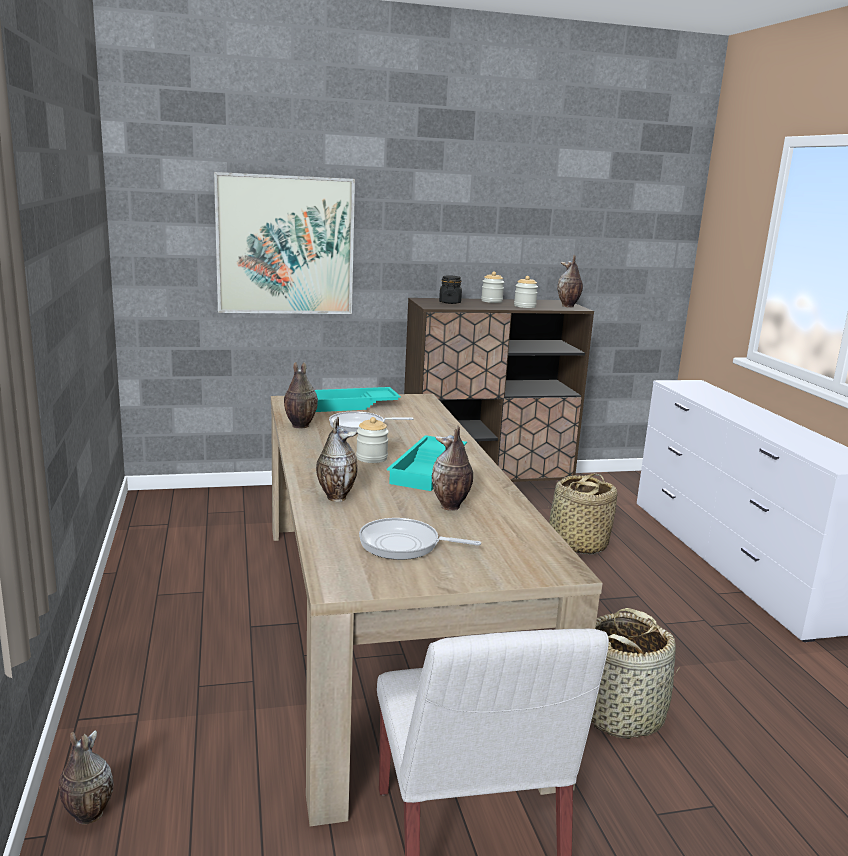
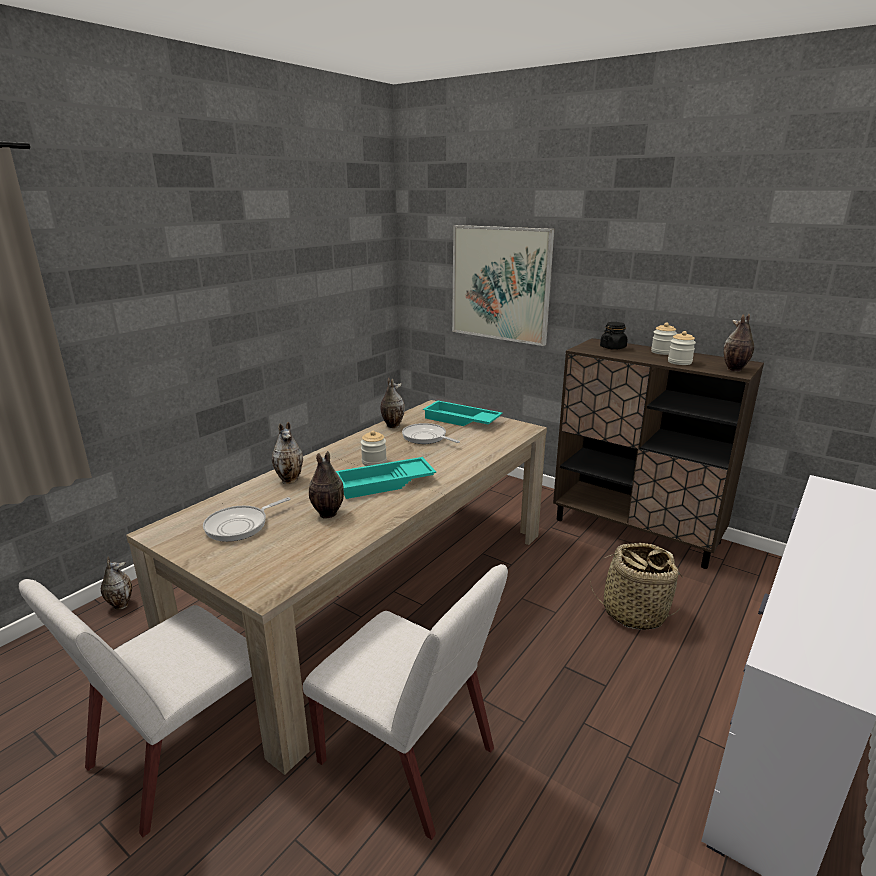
camera: 50 degrees right, 5 degrees up
(404, 545) = (240, 526): frying pan -> frying pan turned 105 degrees counterclockwise
(621, 713) = (408, 757): basket -> white chair

